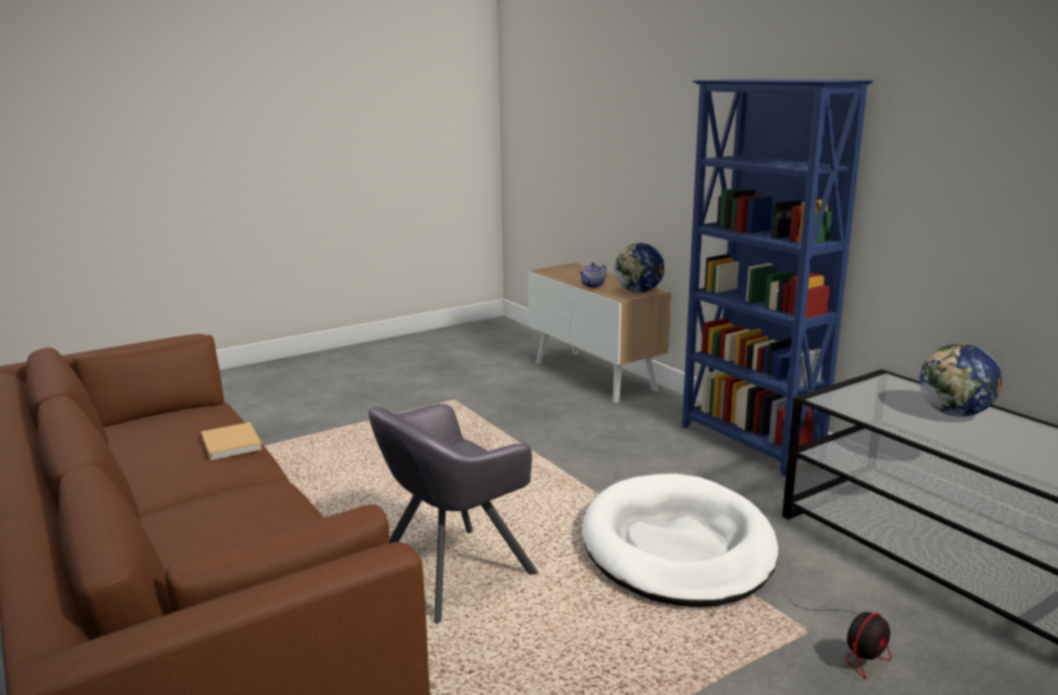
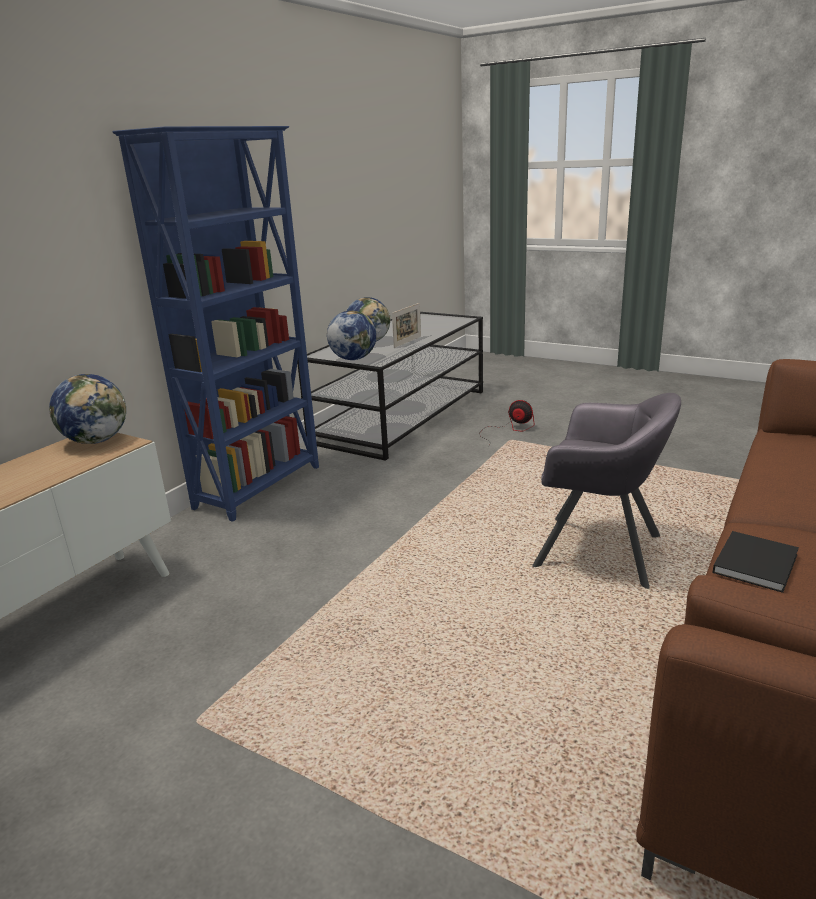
camera: 115 degrees left, 5 degrees up
(232, 444) = (756, 562): beige book -> black book
(593, 285) = (59, 471): teapot -> none
(677, 547) = (462, 483): white dog bed -> none
(853, 391) = (353, 359): none -> globe
(941, 435) = (407, 342): none -> picture frame

